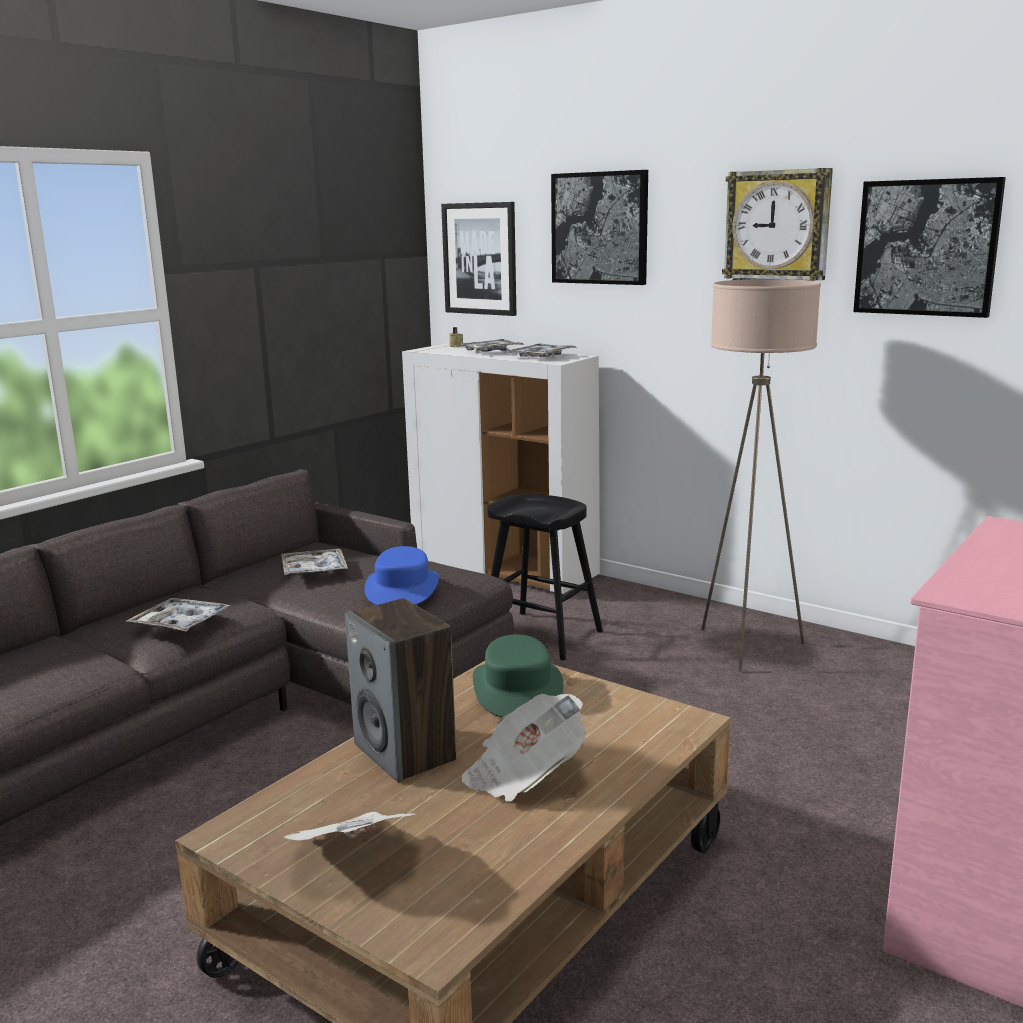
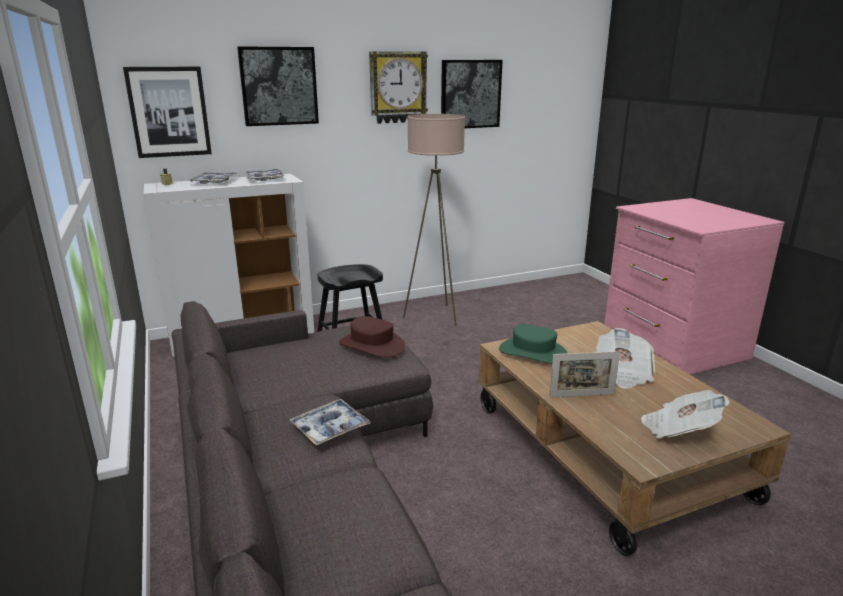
camera: 60 degrees left, 5 degrees up
(314, 570) = (294, 363): tray -> none
(402, 589) = (372, 345): blue hat -> brown hat
(405, 752) = (581, 395): speaker -> picture frame

